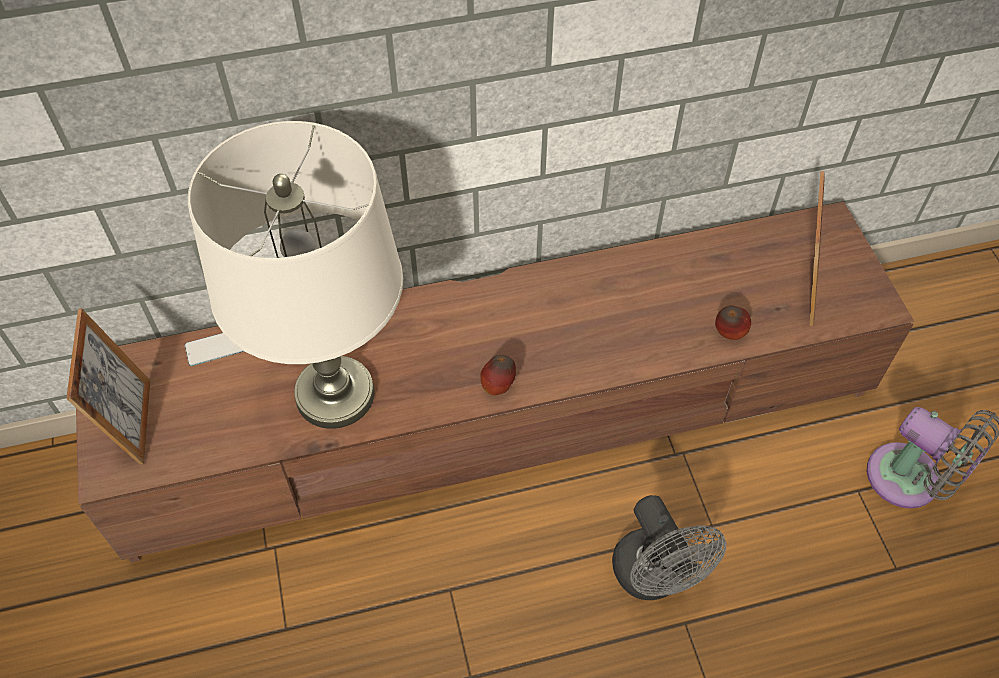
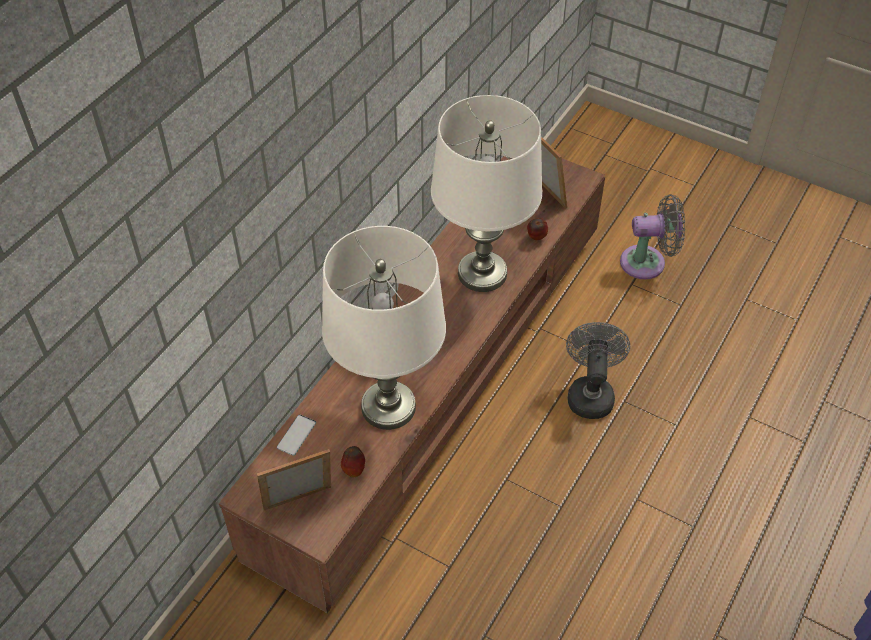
camera: 45 degrees left, 5 degrees down
(132, 423) = (300, 505): picture frame -> picture frame turned 60 degrees counterclockwise
(498, 386) = (462, 340): apple -> apple (354, 470)
(614, 327) = (482, 273): none -> white table lamp
(655, 578) = (590, 393): grey fan -> grey fan turned 105 degrees counterclockwise

